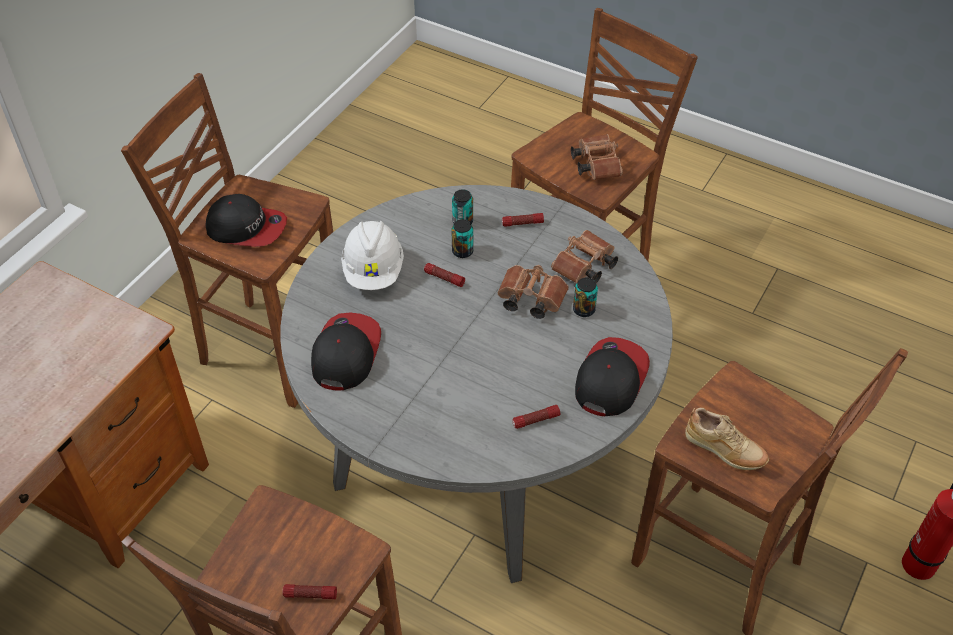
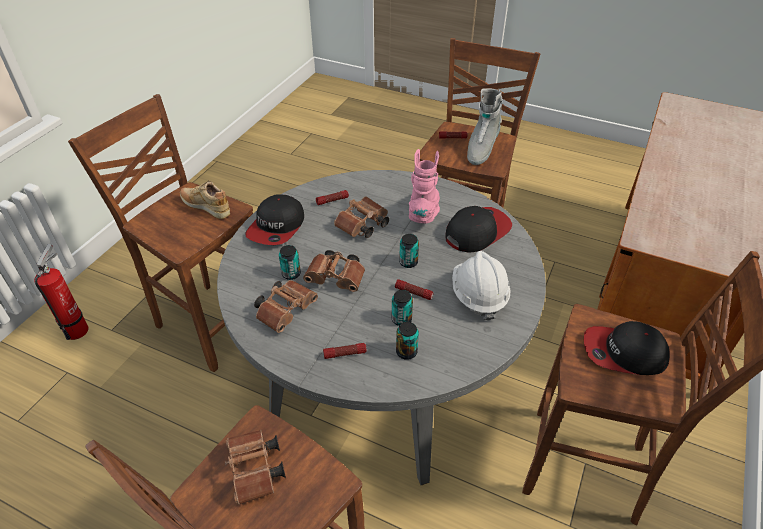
camera: 175 degrees right, 5 degrees down
(269, 557) = (481, 149): none -> grey boot
(345, 353) = (477, 231): cap -> cap turned 135 degrees counterclockwise
(407, 389) = (424, 212): none -> pink boot
(443, 315) = (408, 262): none -> can
(495, 372) = (362, 226): none -> brown binoculars

